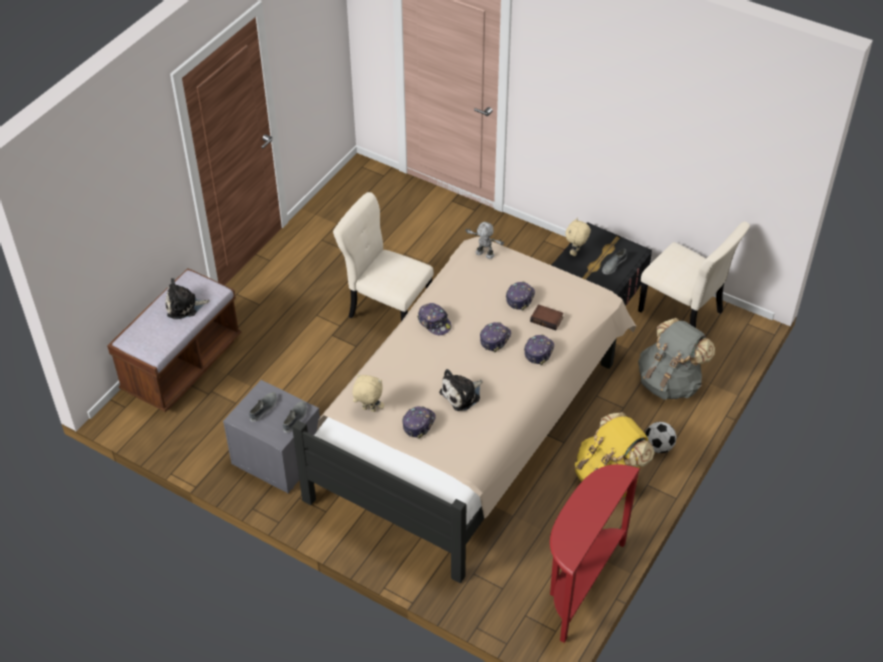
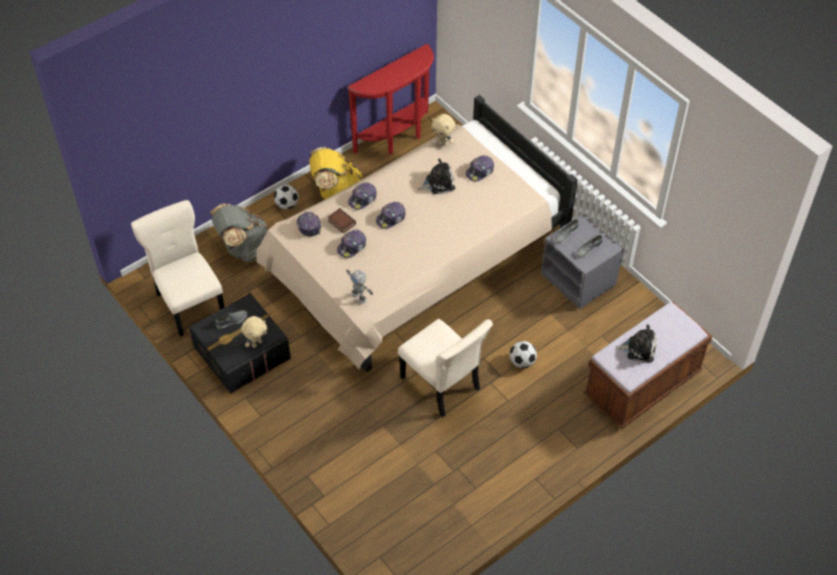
camera: 160 degrees left, 5 degrees up
(314, 353) = (522, 362): none -> football
(368, 410) = (513, 192): beige plush toy -> beige plush toy (443, 142)
(434, 323) = (432, 245): cap -> cap (308, 226)

